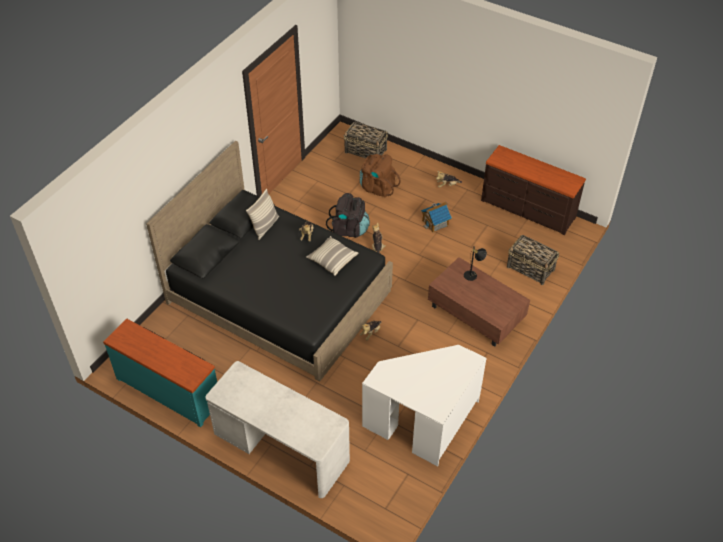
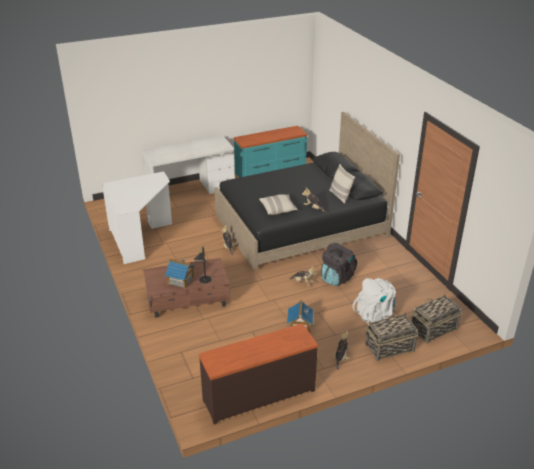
camera: 125 degrees right, 15 degrees down
(377, 187) = (375, 314): brown backpack -> white backpack
(488, 291) = (181, 280): none -> toy house
(531, 269) = (192, 352): basket -> basket (389, 347)

